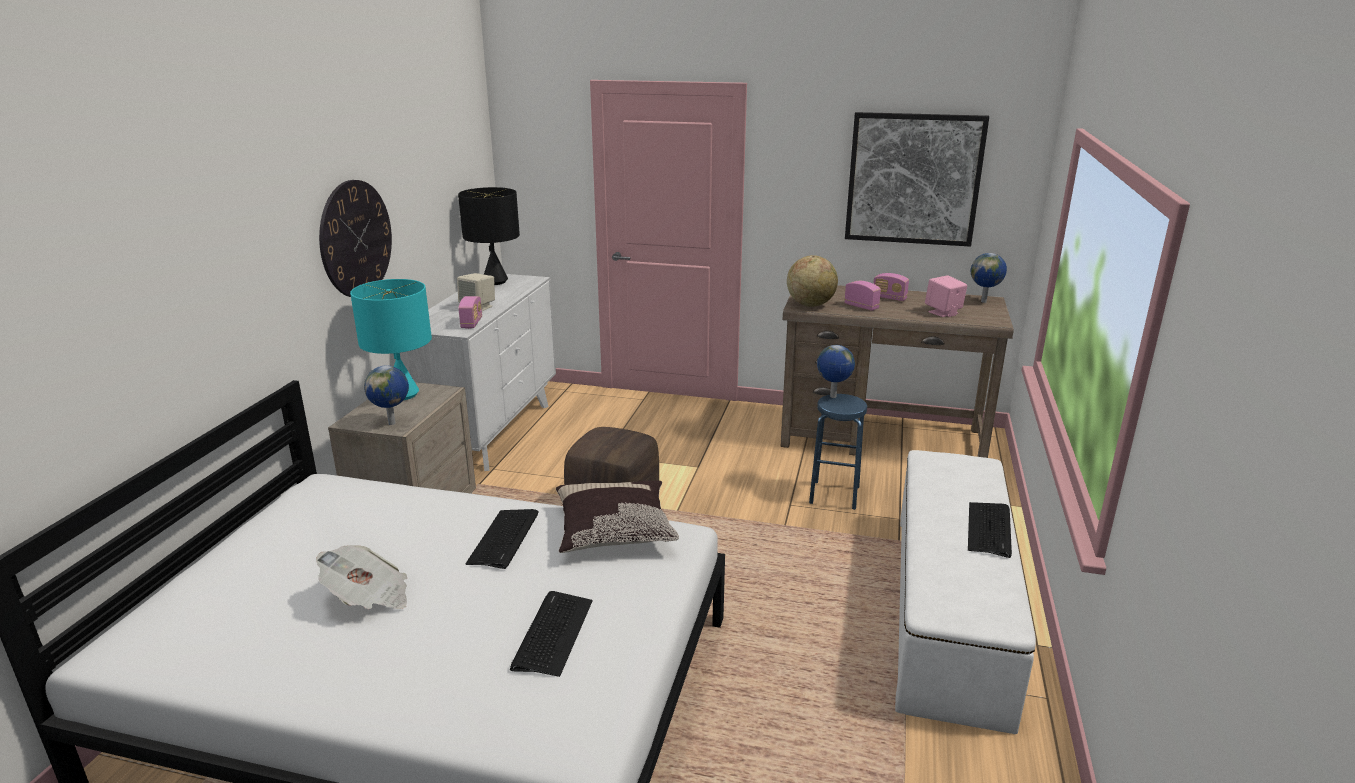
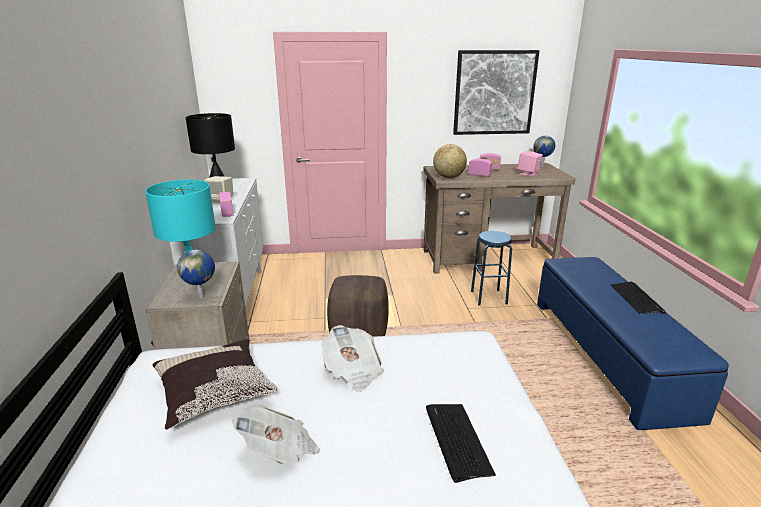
camera: 20 degrees left, 0 degrees up
(356, 239) = (136, 149): wall clock -> none
(504, 539) = (352, 371): keyboard -> newspaper
(614, 531) = (428, 347): pillow -> pillow (215, 392)
(833, 397) = (486, 233): globe -> none
(950, 609) = (608, 354): white bench -> blue bench

